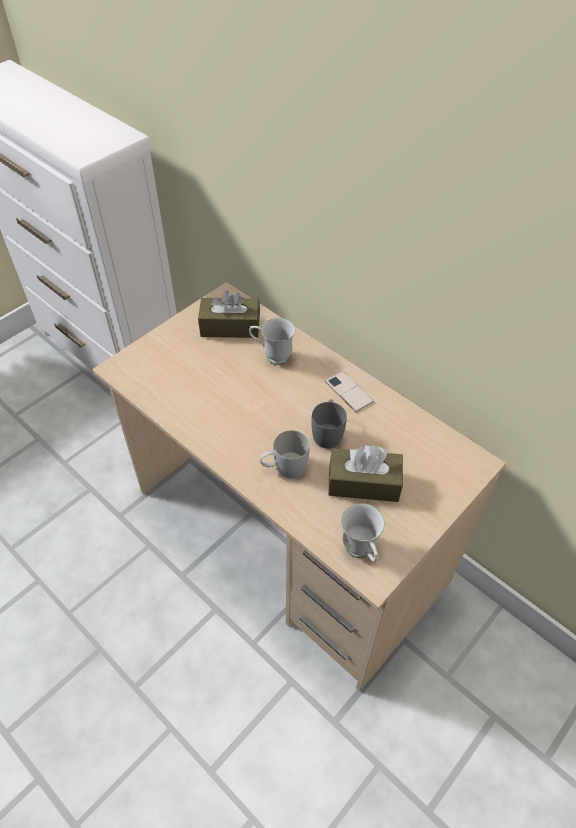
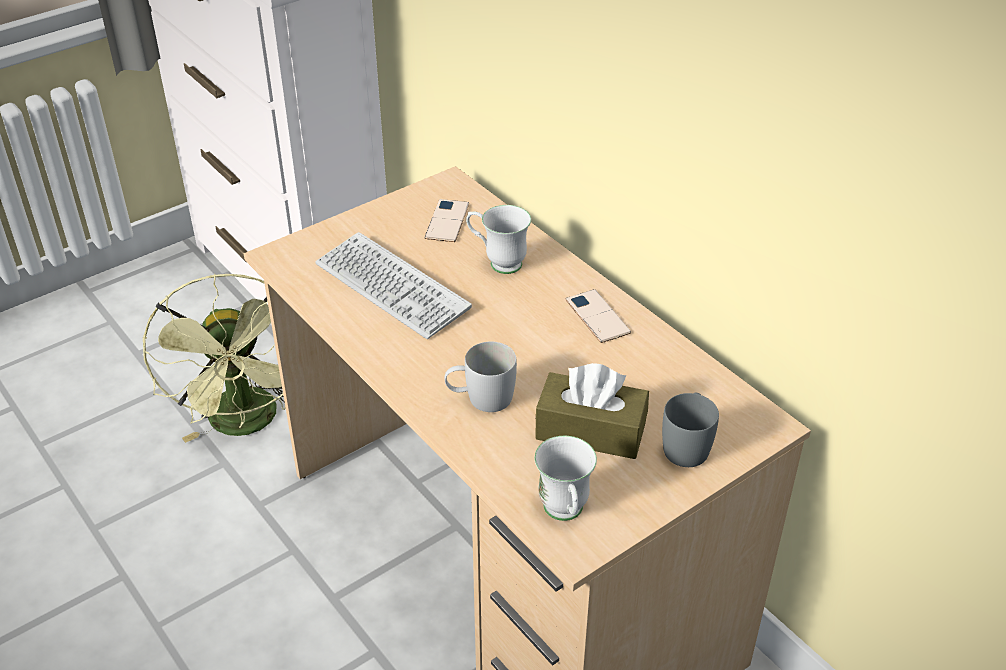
camera: 10 degrees right, 10 degrees down
(100, 458) = (247, 424): none -> green fan
(203, 385) = (391, 287): none -> keyboard
(230, 327) = (447, 221): brown tissue box -> phone
(327, 432) = (554, 362): grey mug -> grey mug (687, 444)

